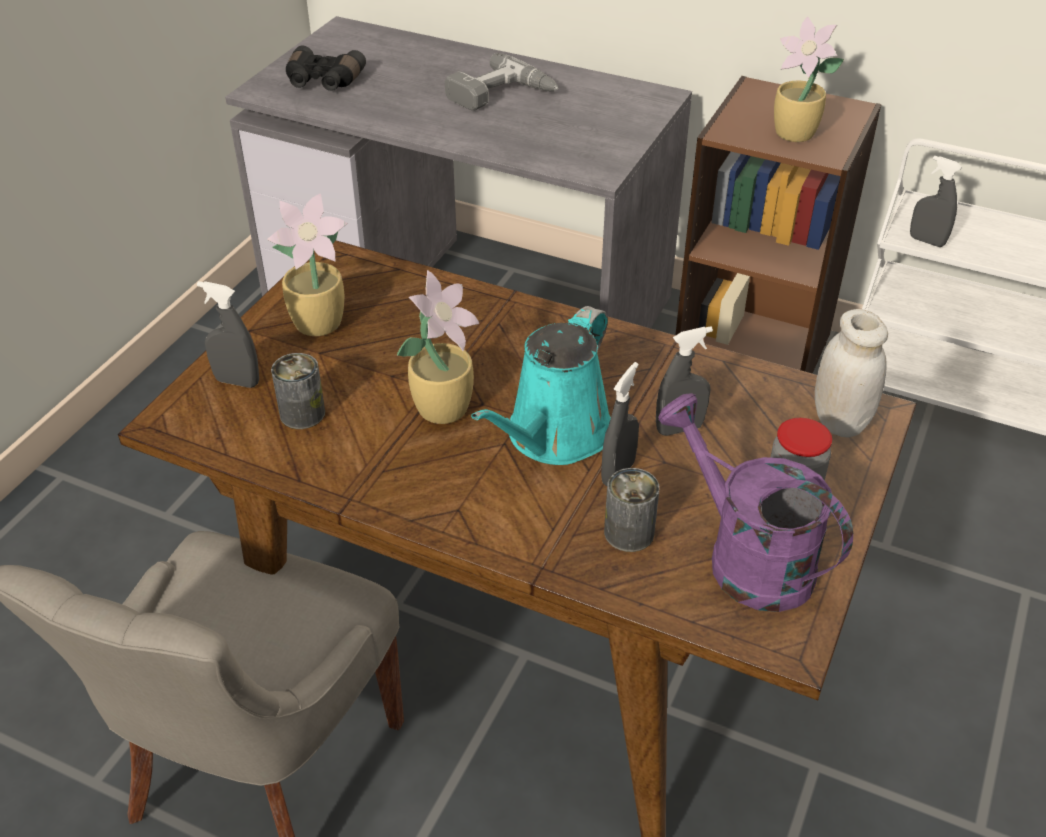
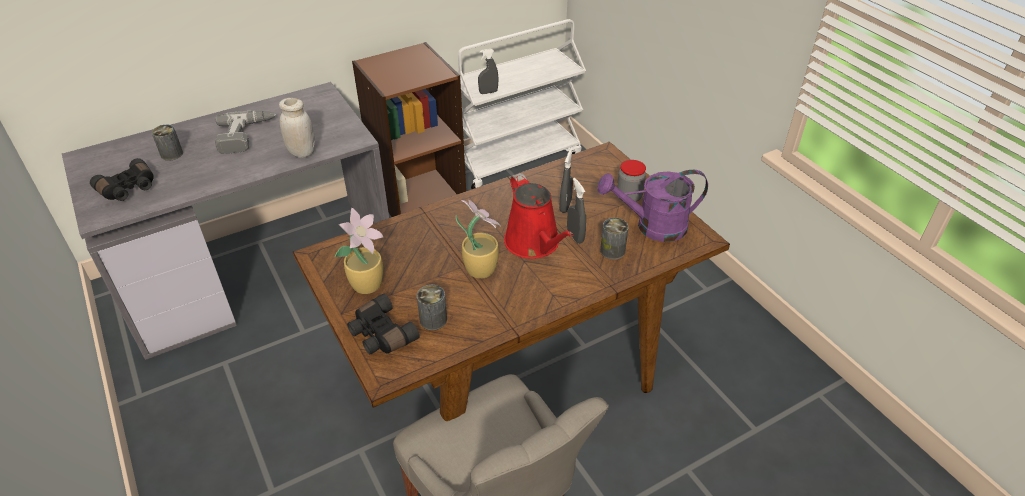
camera: 55 degrees left, 0 degrees up
(237, 381) = (380, 335): grey spray bottle -> black binoculars
(410, 71) = (172, 154): none -> can
(554, 436) = (534, 244): turquoise watering can -> red watering can
(795, 135) = (417, 72): potted plant -> none
(839, 421) = (602, 164): white jar -> white jar (302, 152)

